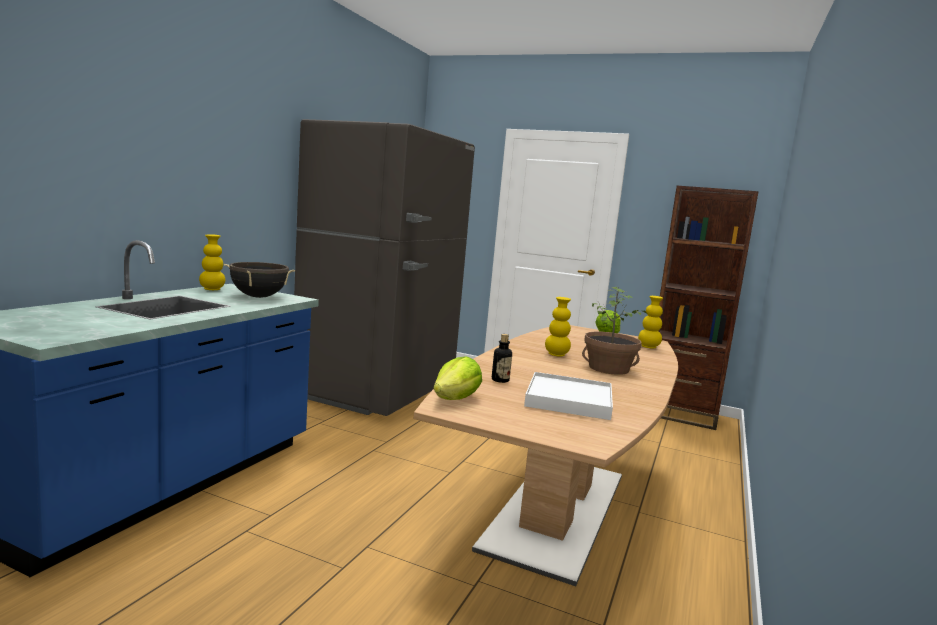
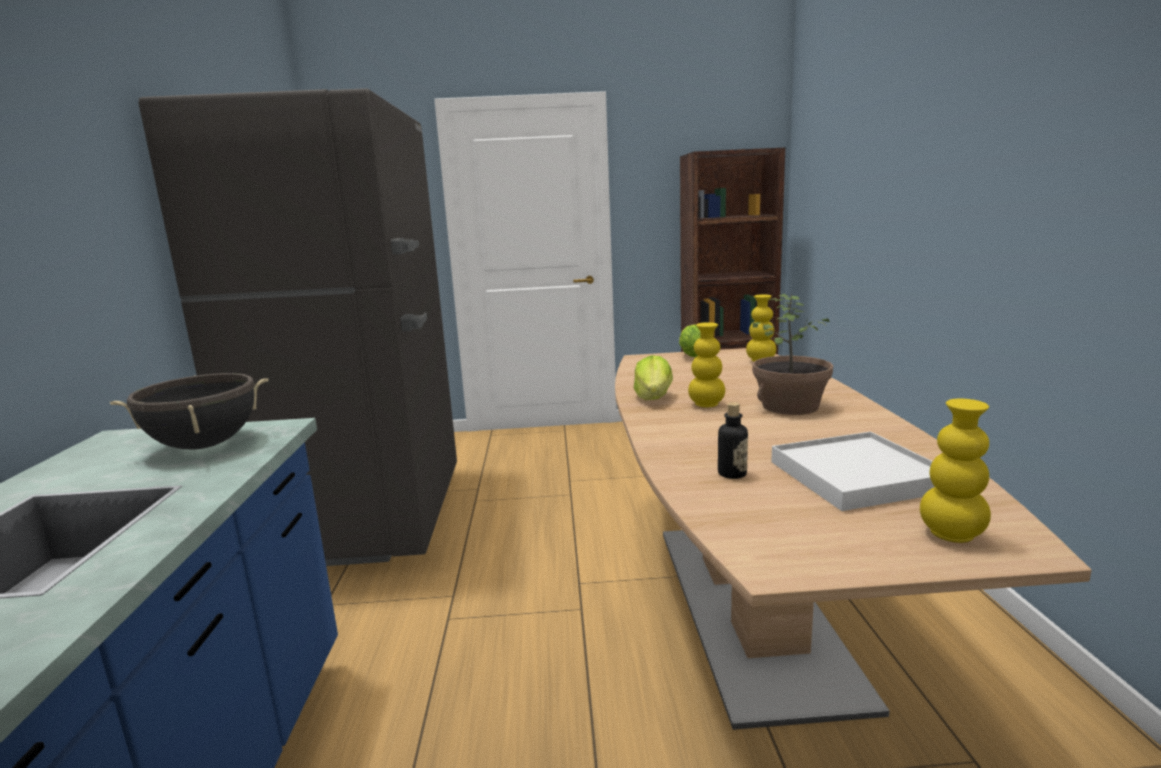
camera: 25 degrees left, 5 degrees up
(212, 289) = (85, 456): yellow vase -> yellow vase (951, 535)
(456, 399) = (753, 537): lettuce -> lettuce (653, 398)

